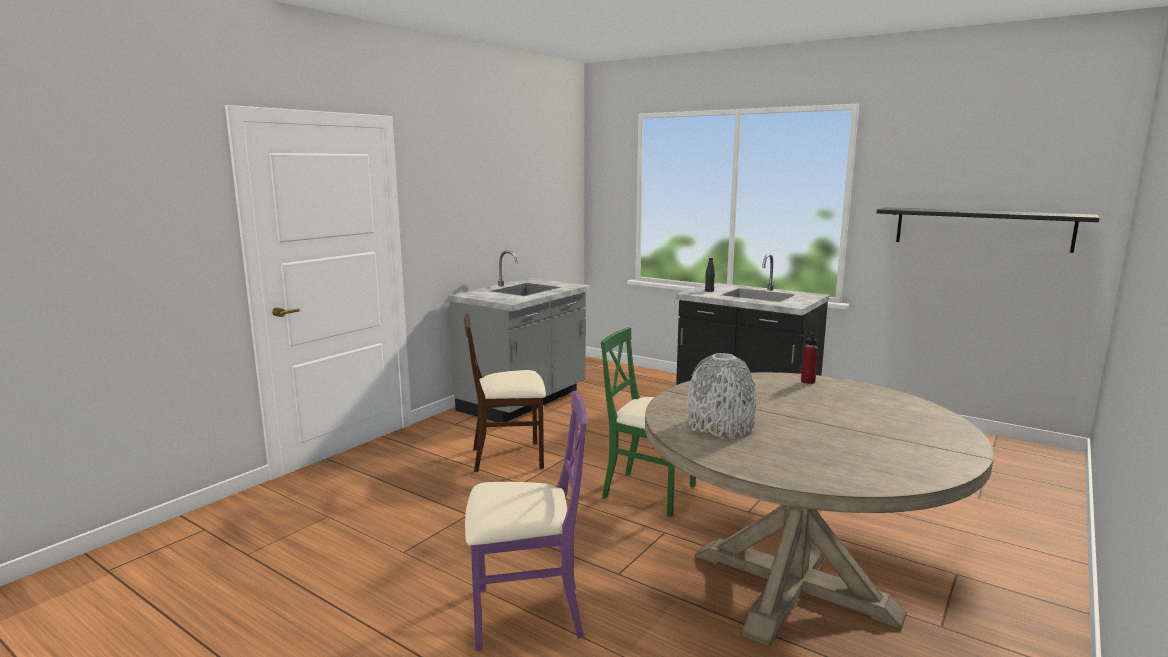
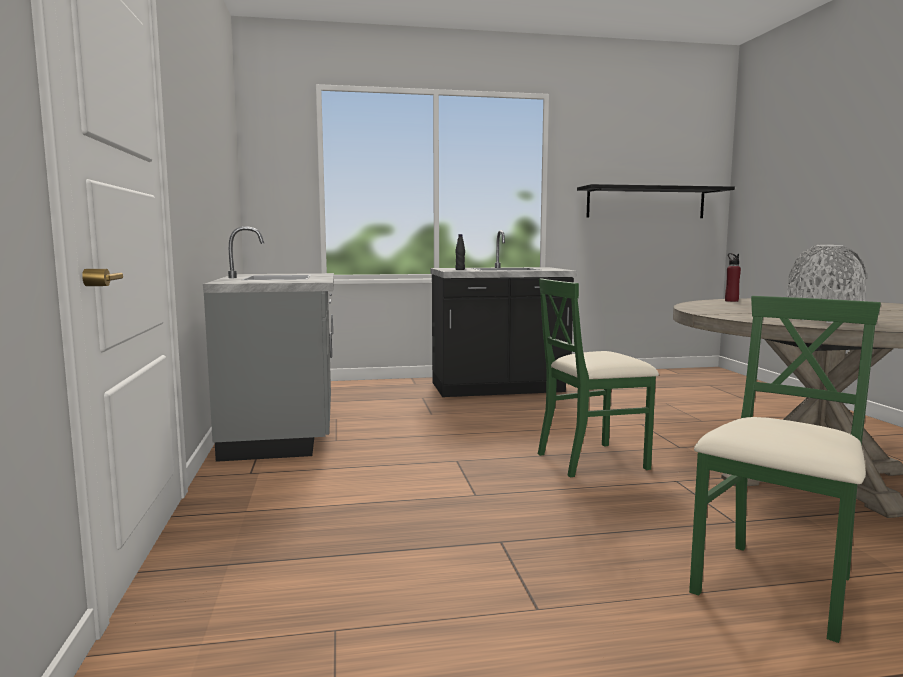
camera: 45 degrees left, 5 degrees down
(508, 457) = (400, 479): beige chair -> none
(526, 614) = (775, 587): purple chair -> green chair

